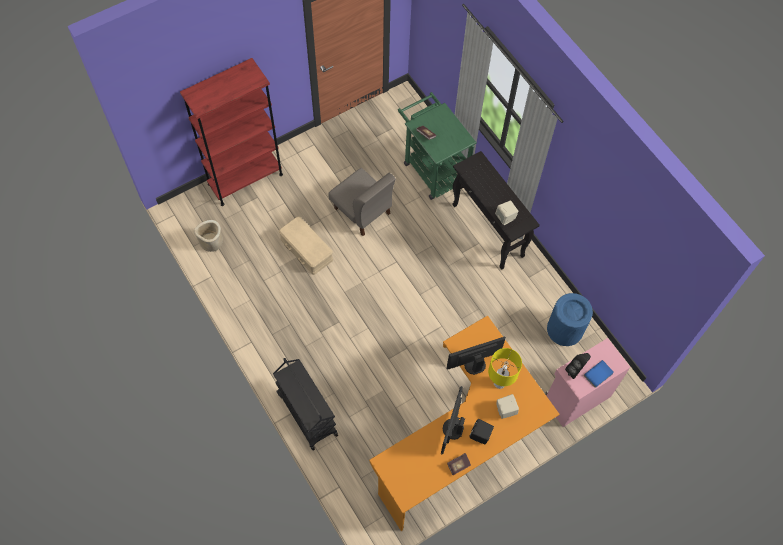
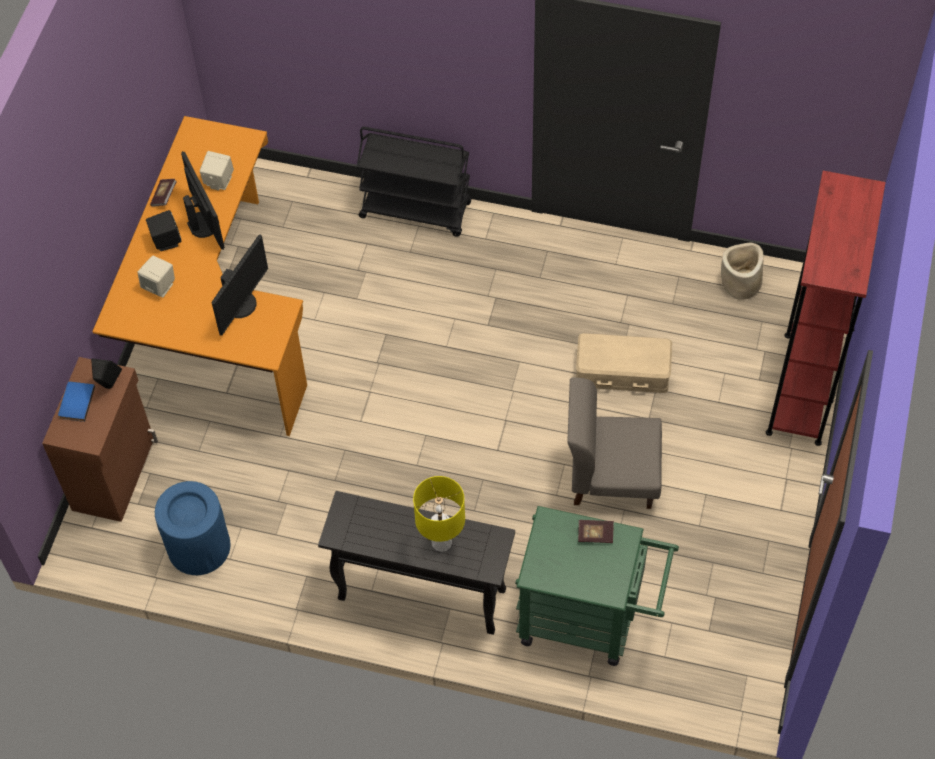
camera: 140 degrees right, 5 degrees down
(499, 383) = (192, 308): yellow table lamp -> yellow table lamp (441, 542)
(505, 218) = (372, 515): beige speaker -> beige speaker (218, 181)
(576, 398) = (115, 473): pink cabinet -> brown cabinet

